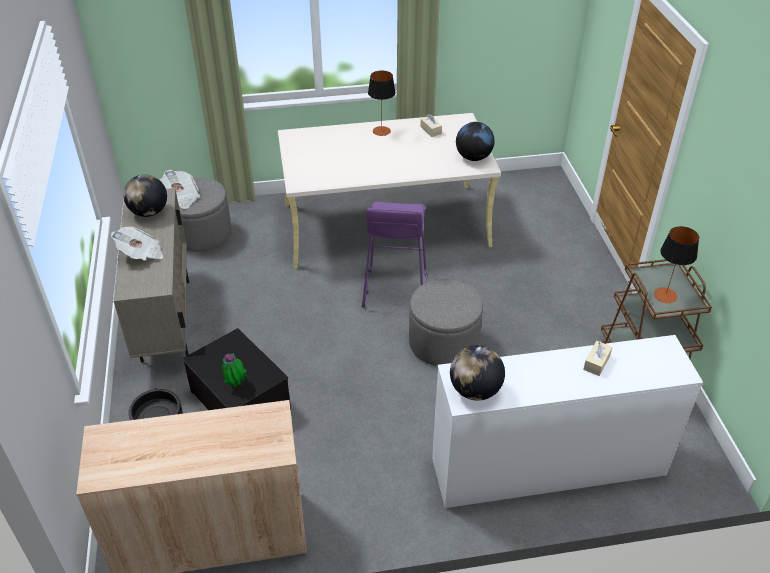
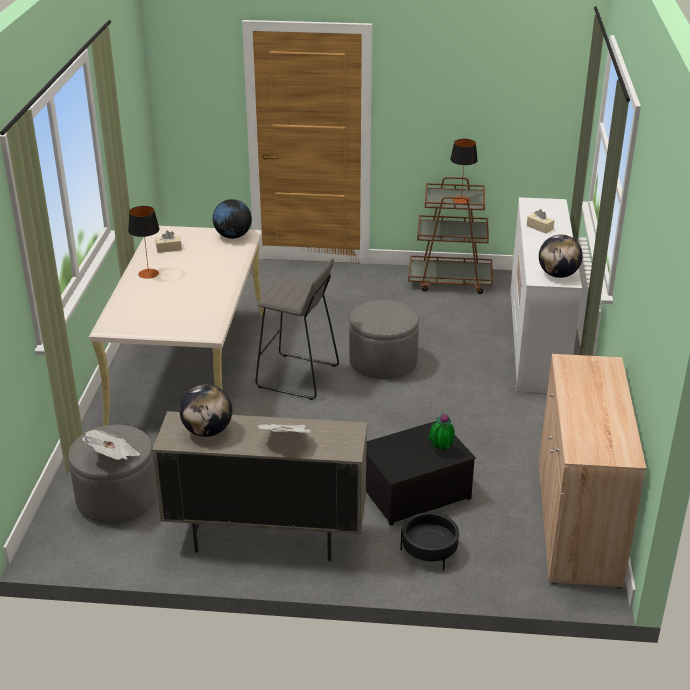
camera: 75 degrees left, 10 degrees down
(394, 290) = (297, 377): purple stool -> grey stool

